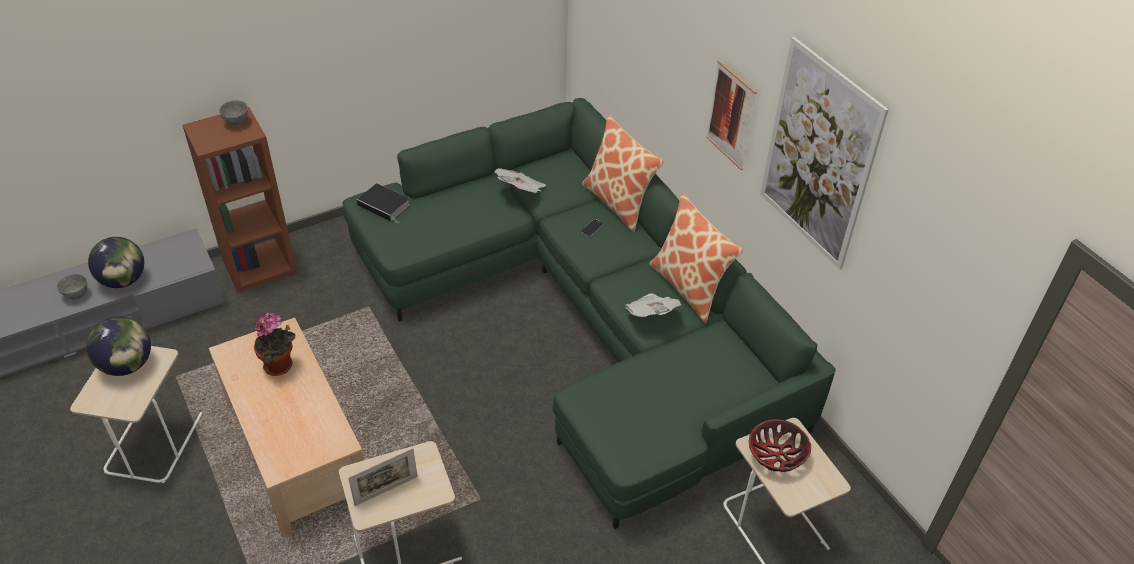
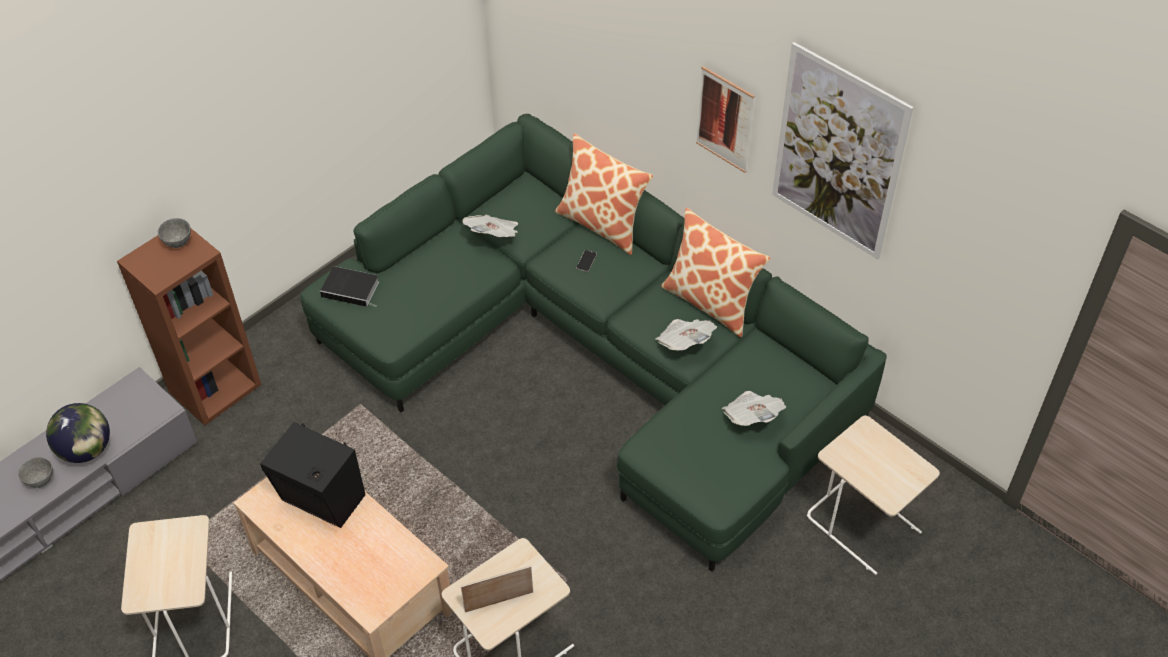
camera: 15 degrees left, 5 degrees up
(127, 365) = (160, 547): globe -> none
(281, 366) = (322, 501): potted plant -> black speaker
(386, 491) = (499, 602): picture frame -> picture frame turned 150 degrees counterclockwise
(688, 394) = (752, 417): none -> newspaper
(776, 455) = (861, 459): bowl -> none

